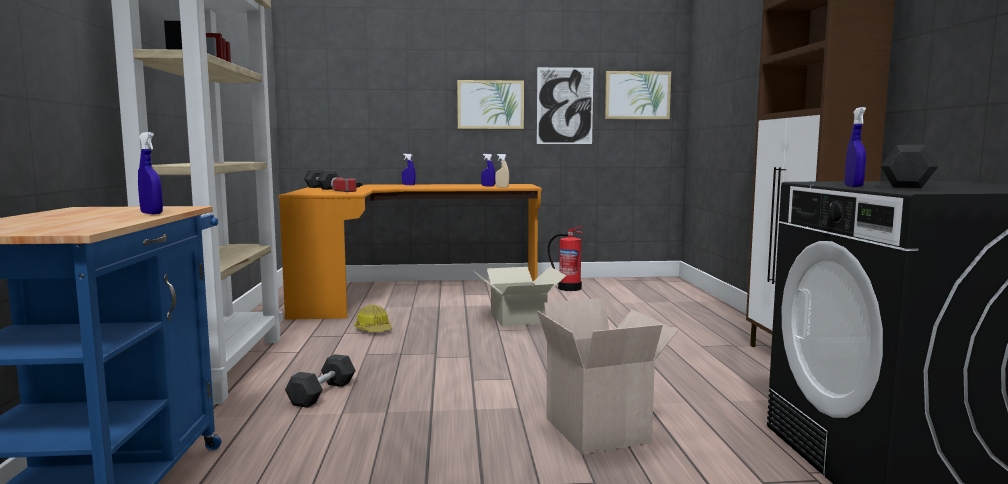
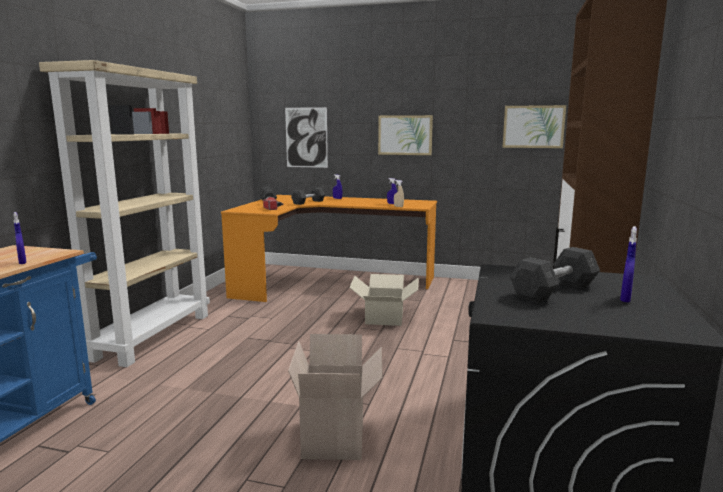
camera: 20 degrees right, 5 degrees up
(322, 393) = (189, 369): grey dumbbell -> grey dumbbell (308, 202)
(374, 330) = (273, 315): hard hat -> none
(564, 106) = (467, 136): picture -> picture (306, 137)
(568, 288) = (455, 290): fire extinguisher -> none
(853, 186) = (490, 290): blue spray bottle -> blue spray bottle (625, 299)

